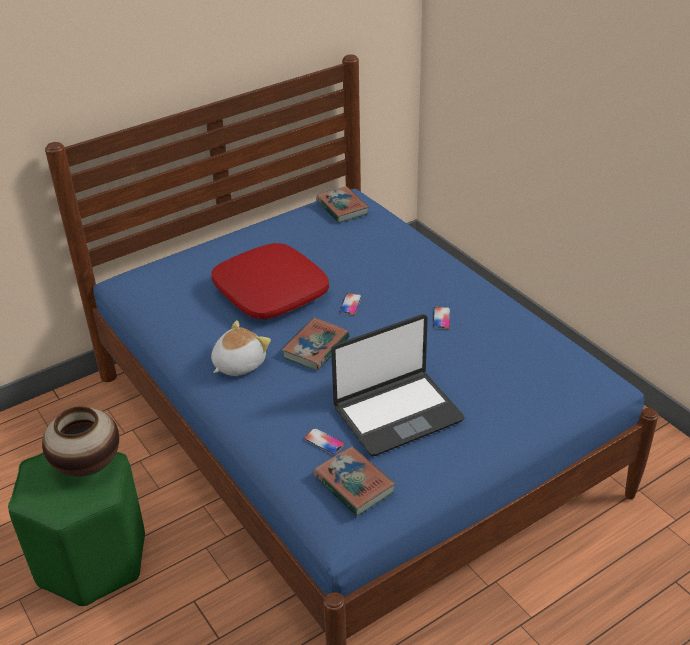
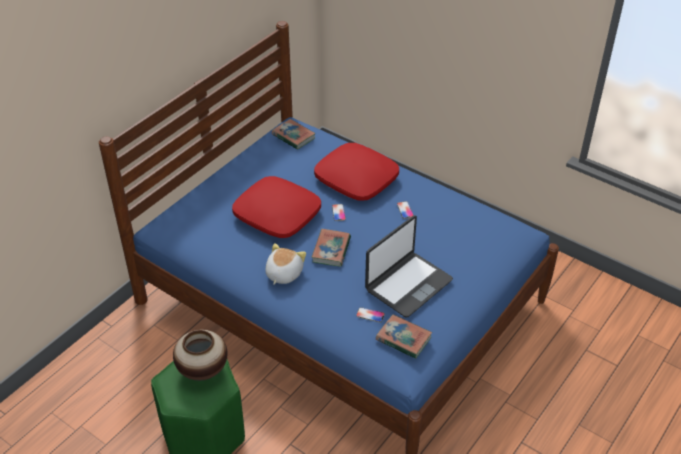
camera: 20 degrees left, 5 degrees up
(397, 269) = (357, 179): none -> red pillow

